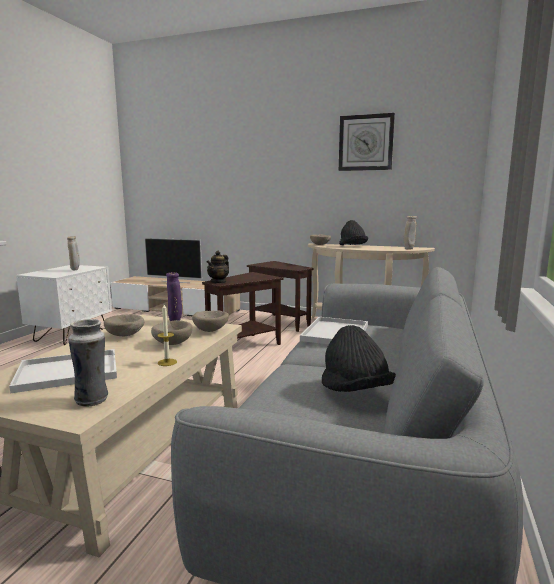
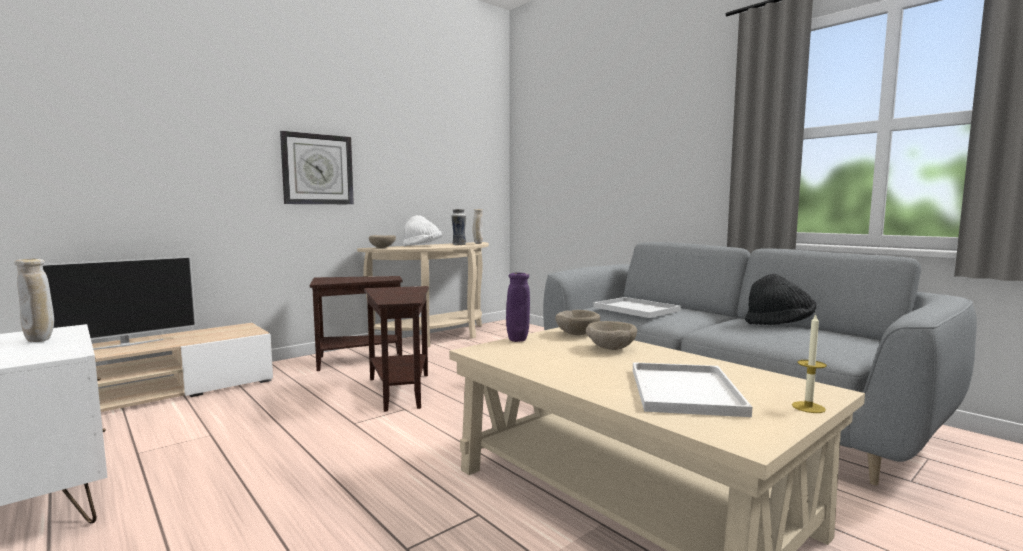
camera: 60 degrees left, 5 degrees down
(92, 400) = (781, 385): vase -> vase (459, 244)
(126, 336) = (553, 361): beige bowl -> none
(167, 362) = (677, 355): candle -> candle (808, 407)
(218, 282) = (397, 300): teapot -> none
(352, 246) = (422, 246): black hat -> white hat
(366, 143) = (413, 127): wall clock -> wall clock (317, 169)

